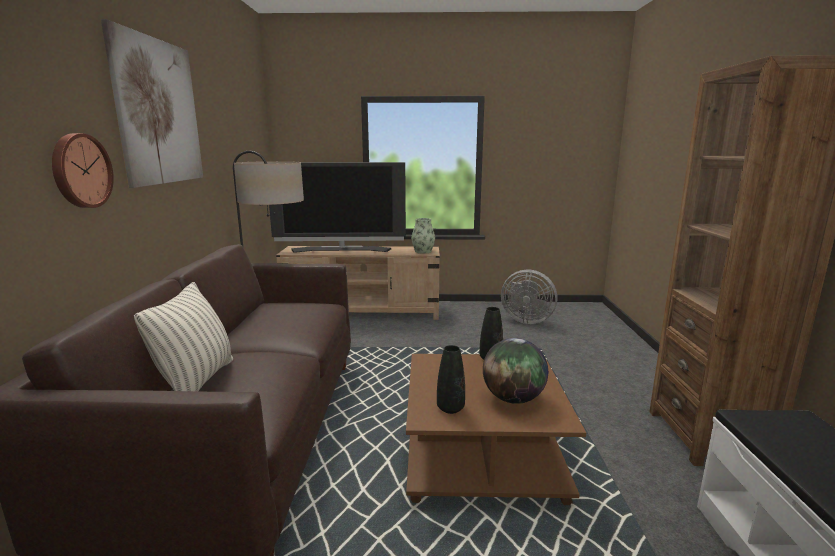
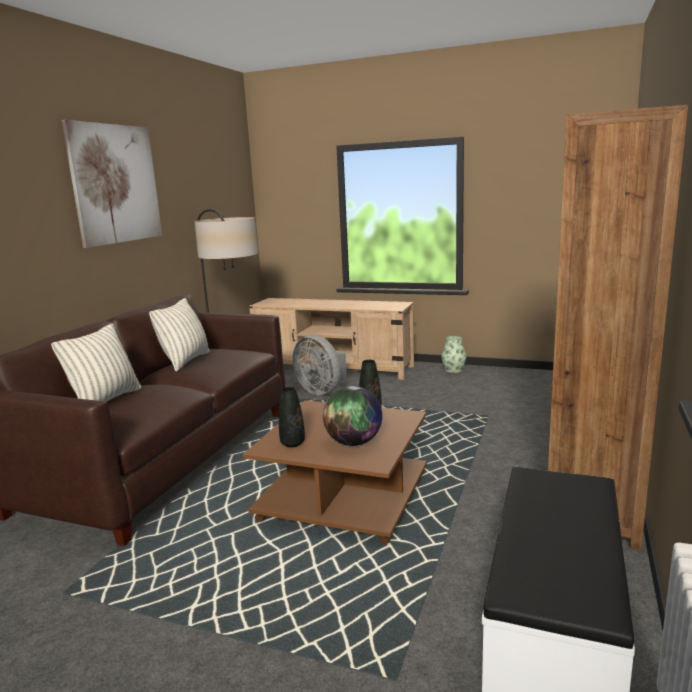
camera: 20 degrees right, 0 degrees up
(80, 171) = (39, 237): wall clock -> none
(257, 320) = (185, 361): none -> pillow
(341, 250) = (312, 303): television -> none
(423, 251) = (390, 306): vase -> vase (453, 370)
(526, 320) = (499, 387): grey fan -> grey fan (322, 391)

